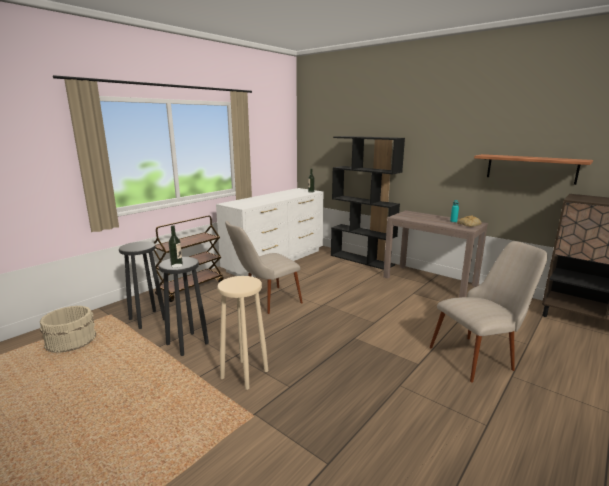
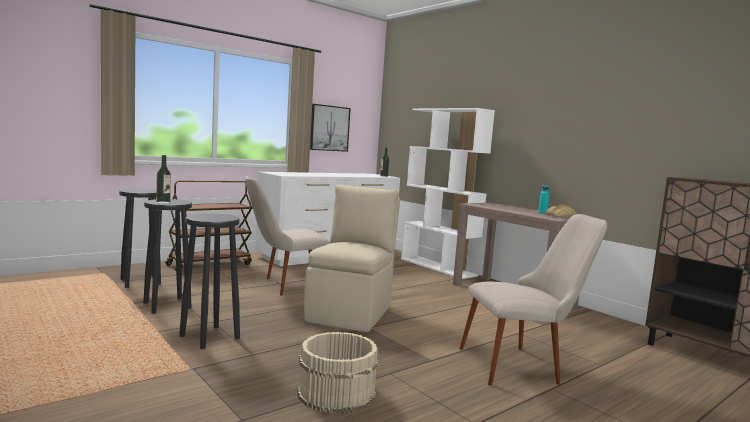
camera: 10 degrees right, 10 degrees down
(71, 340) = (47, 286): beige bucket -> beige bucket (336, 392)
(245, 374) = (210, 337): beige stool -> black stool
(261, 155) = (329, 128): none -> picture
(332, 324) = (350, 313): none -> beige chair
(362, 260) = (438, 267): black bookcase -> white bookcase
(530, 168) = (641, 145): shelf -> none

